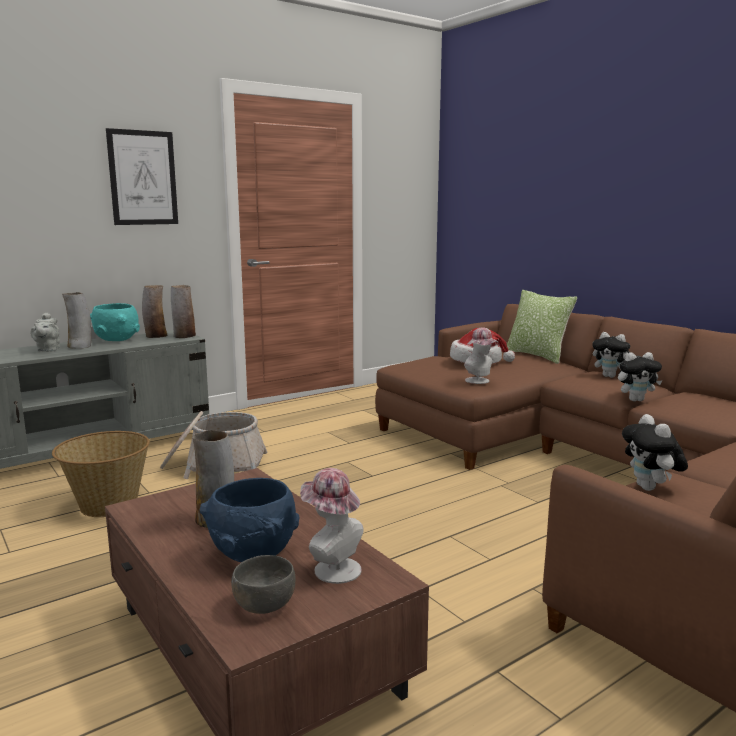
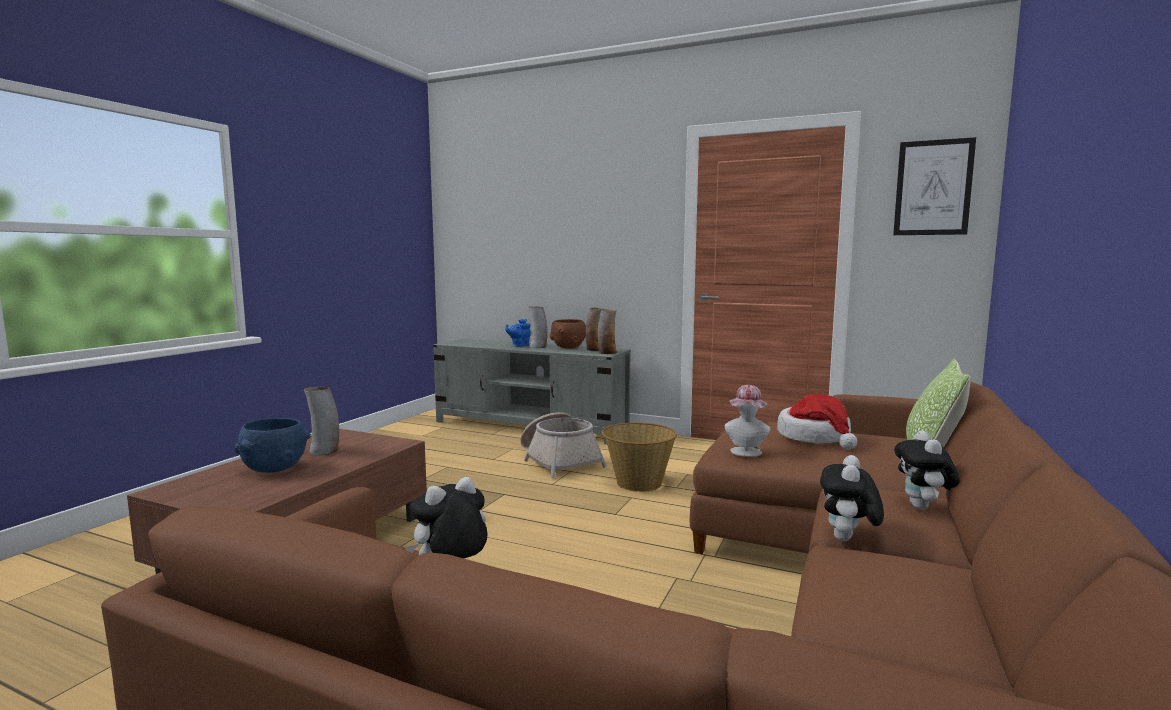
camera: 60 degrees right, 5 degrees down
(48, 350) = (519, 345): grey teapot -> blue teapot
(107, 505) = (463, 456): basket -> basket (638, 483)
(116, 340) = (568, 347): turquoise bowl -> brown bowl
(143, 178) = (613, 220): picture -> picture (933, 188)
(263, 604) = (203, 485): grey bowl -> none
(332, 568) = (255, 491): hat -> none
(636, 400) = (848, 540): plush toy -> plush toy turned 60 degrees clockwise

